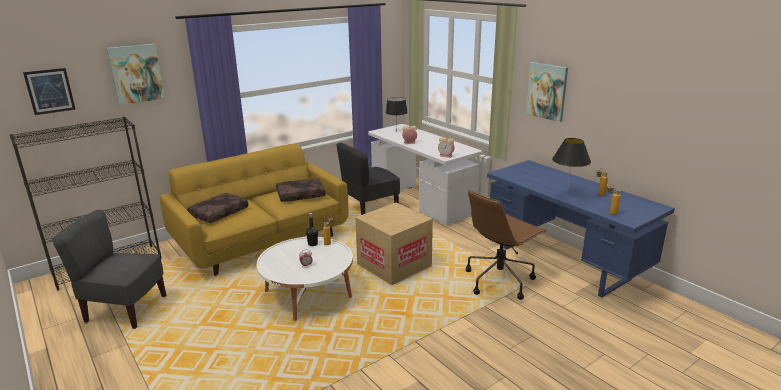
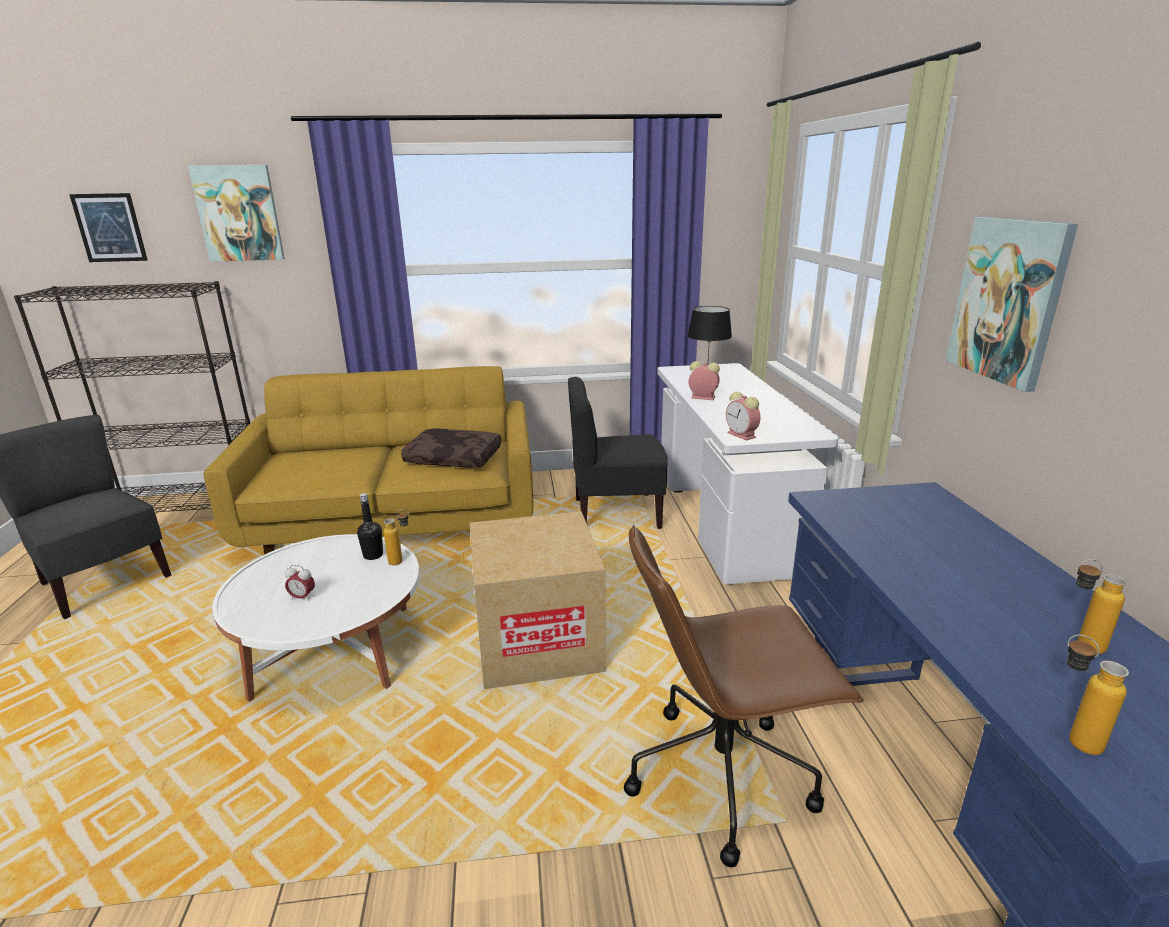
camera: 30 degrees right, 0 degrees up
(219, 213) = (305, 460): brown pillow -> none
(566, 196) = (953, 617): black table lamp -> none

